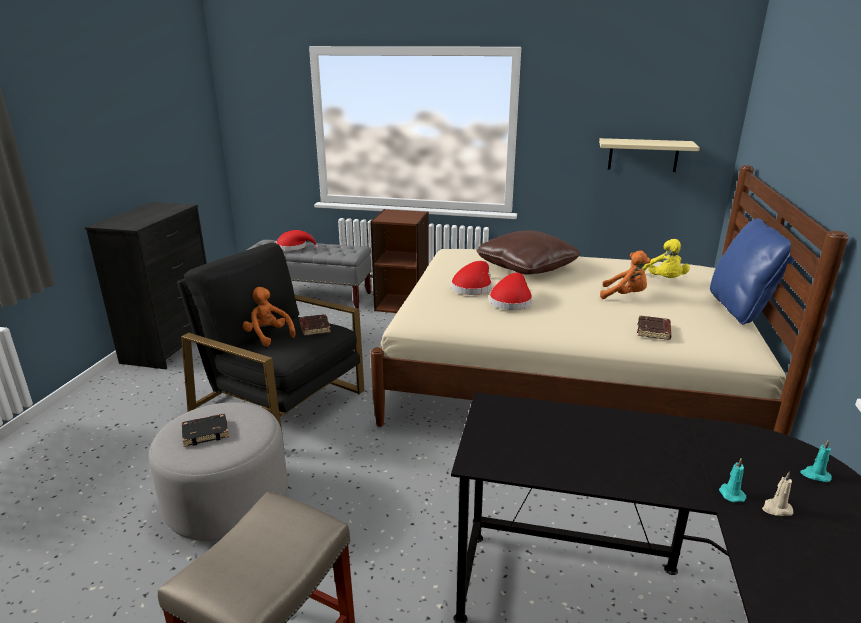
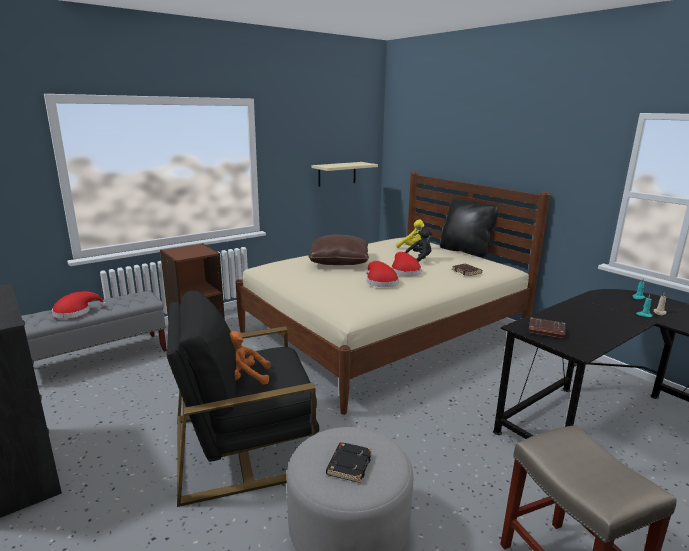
camera: 50 degrees left, 5 degrees down
(314, 327) = (268, 355): brown book -> brown book (545, 331)
(472, 287) = (341, 282): red hat -> red hat (404, 271)
(625, 296) = (418, 260): orange plush toy -> black plush toy
(740, 309) = (465, 251): blue pillow -> black pillow

